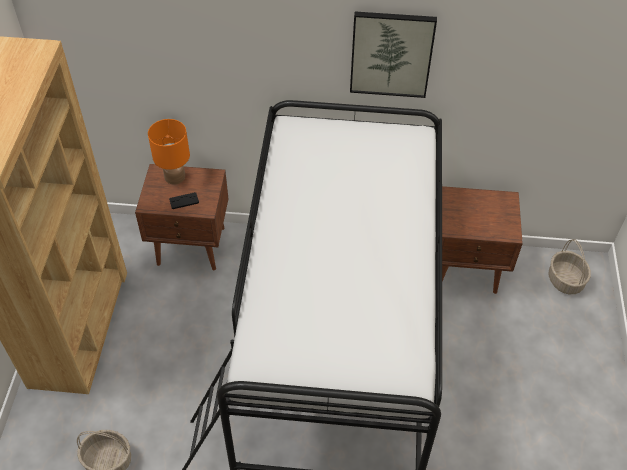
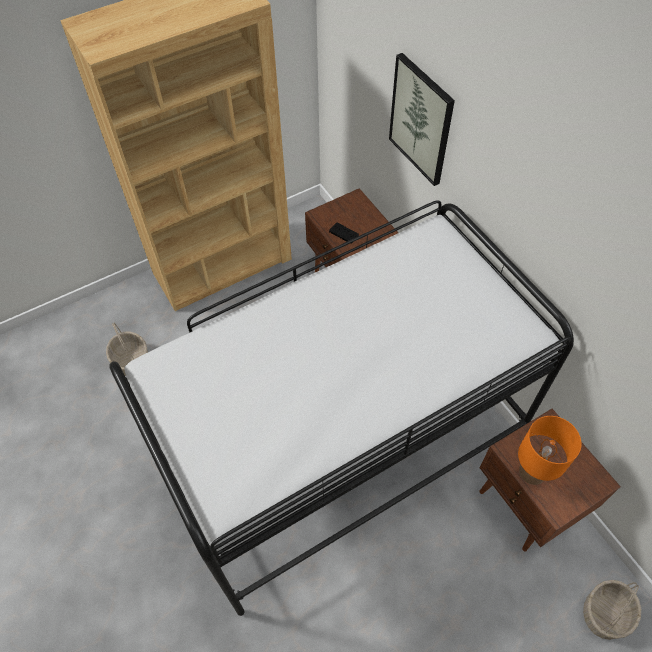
camera: 55 degrees right, 5 degrees up
(175, 177) = (362, 211): orange table lamp -> orange table lamp (533, 472)
(391, 54) = (559, 229): picture -> picture (421, 120)

